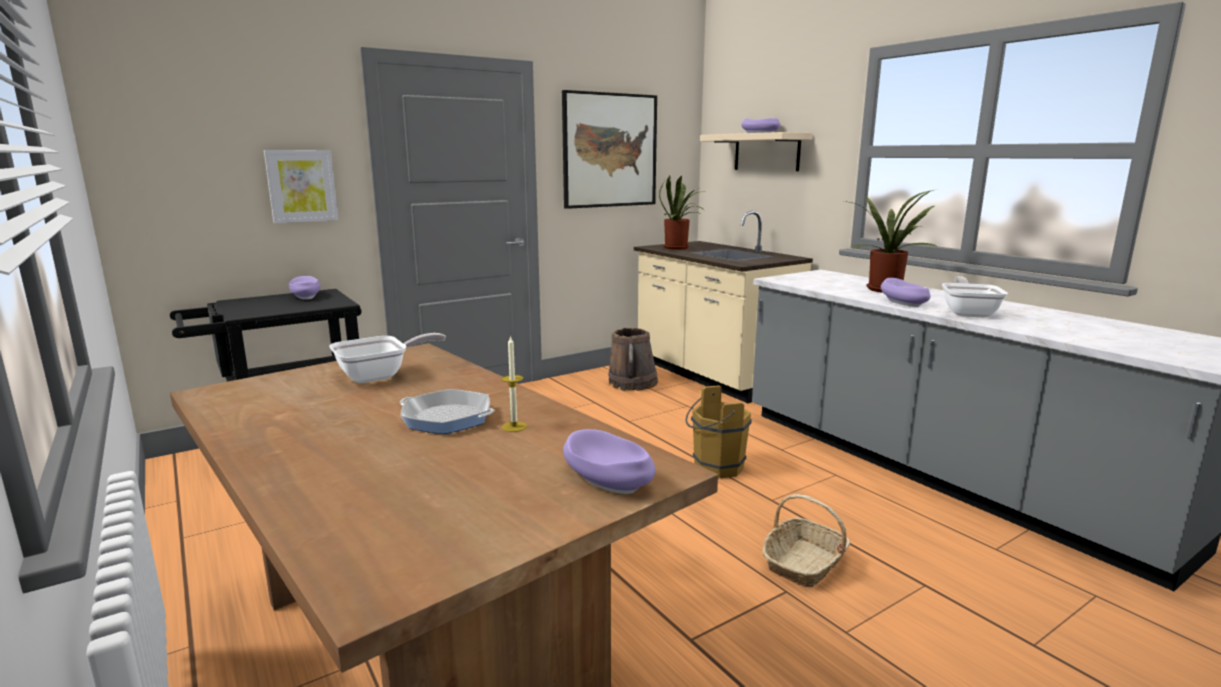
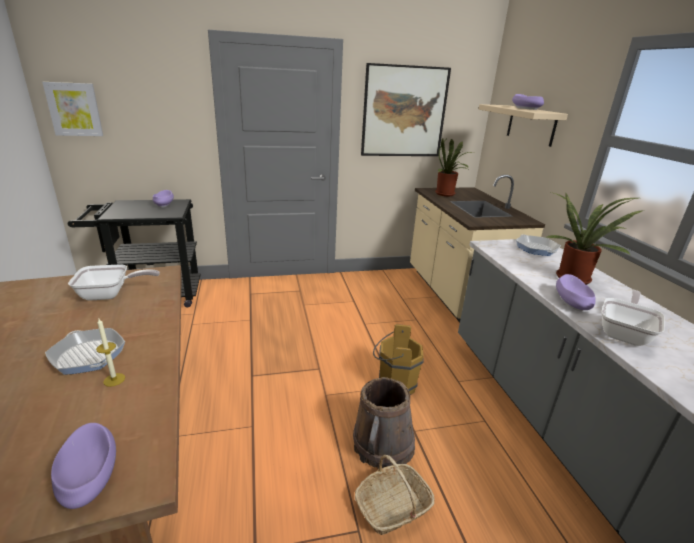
camera: 20 degrees right, 10 degrees up
(301, 186) = (167, 129): picture -> picture (74, 109)
(632, 383) = (392, 289): brown bucket -> brown bucket (383, 445)
(825, 276) = (536, 248): none -> frying pan

